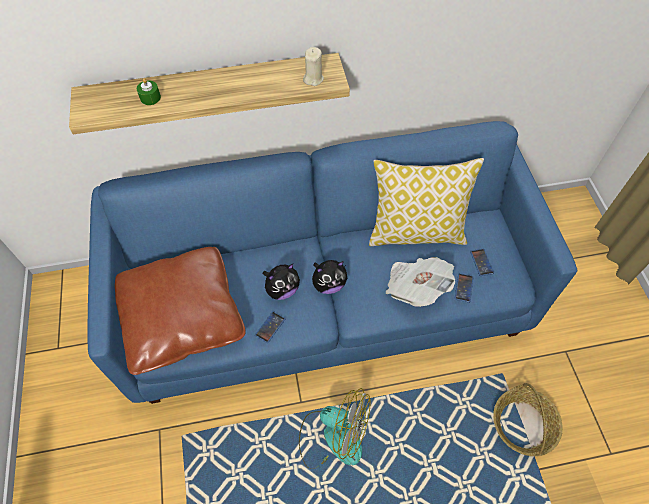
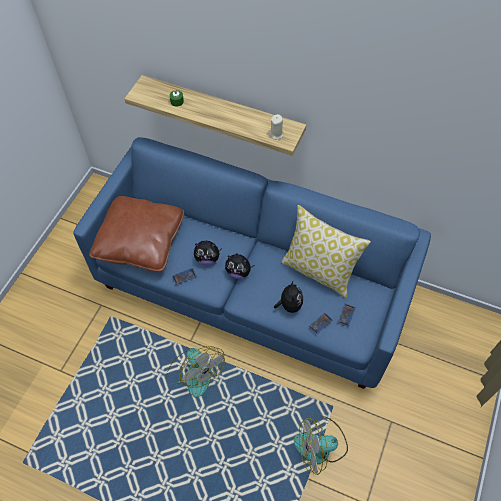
camera: 35 degrees right, 0 degrees up
(416, 287) = (289, 305): newspaper -> plush toy
(523, 425) = (320, 446): basket -> fan

